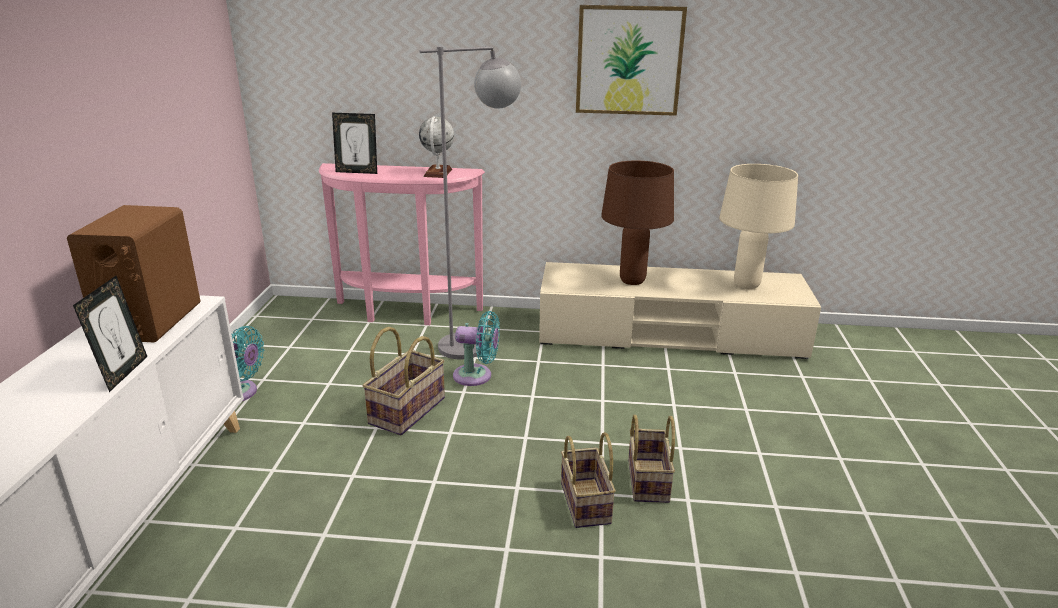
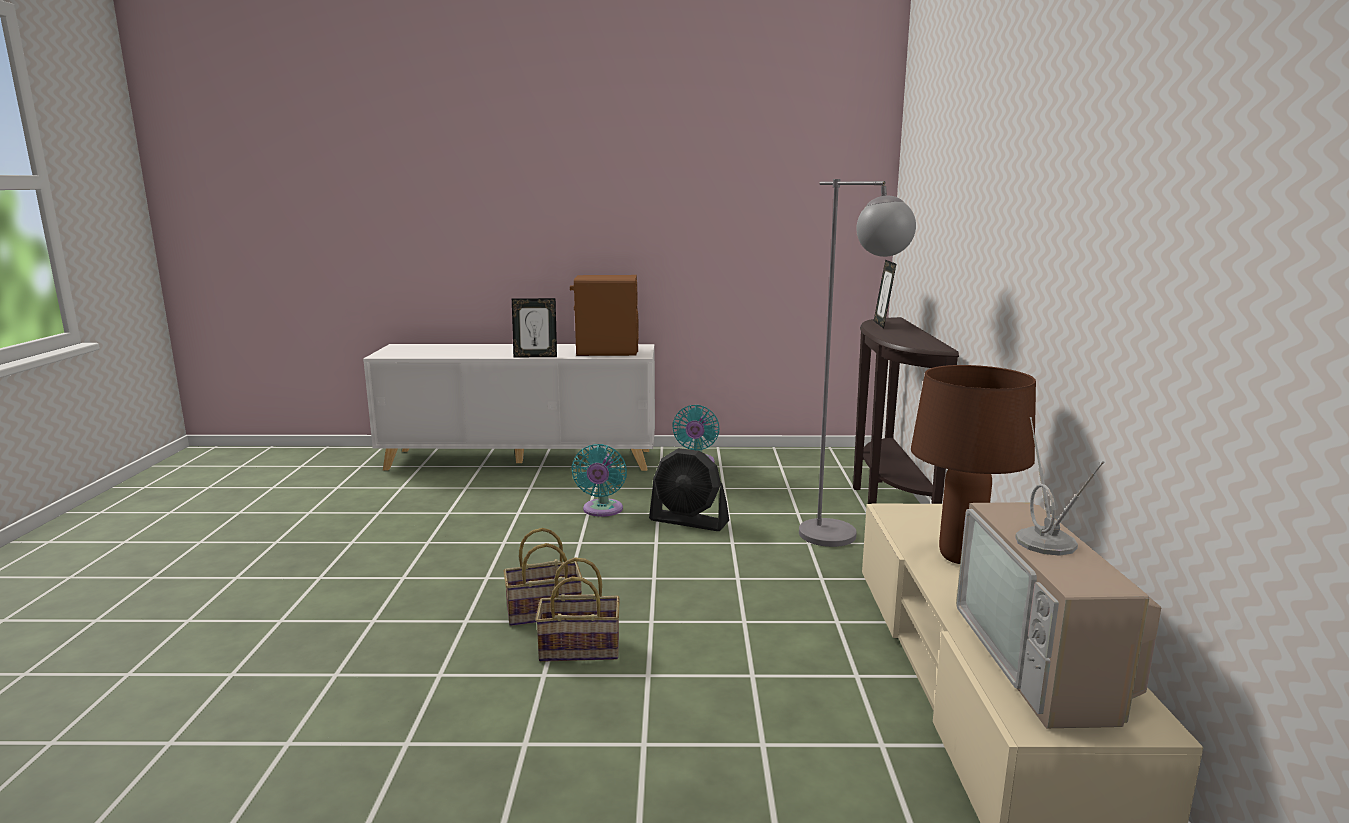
camera: 85 degrees right, 10 degrees down
(405, 313) = (887, 501): pink console table -> brown console table
(406, 410) = (689, 521): basket -> black fan
(438, 173) = (914, 341): globe -> none
(476, 376) = (767, 546): turquoise fan -> turquoise fan (602, 510)
(629, 60) = (1066, 214): picture -> none
(747, 285) = (1046, 661): beige table lamp -> television

